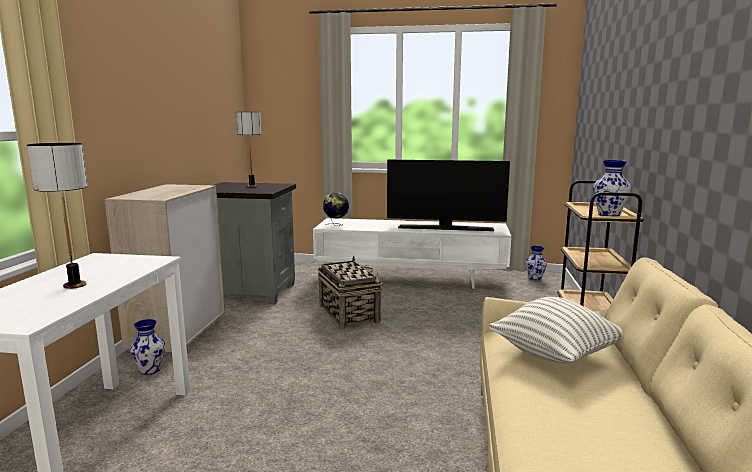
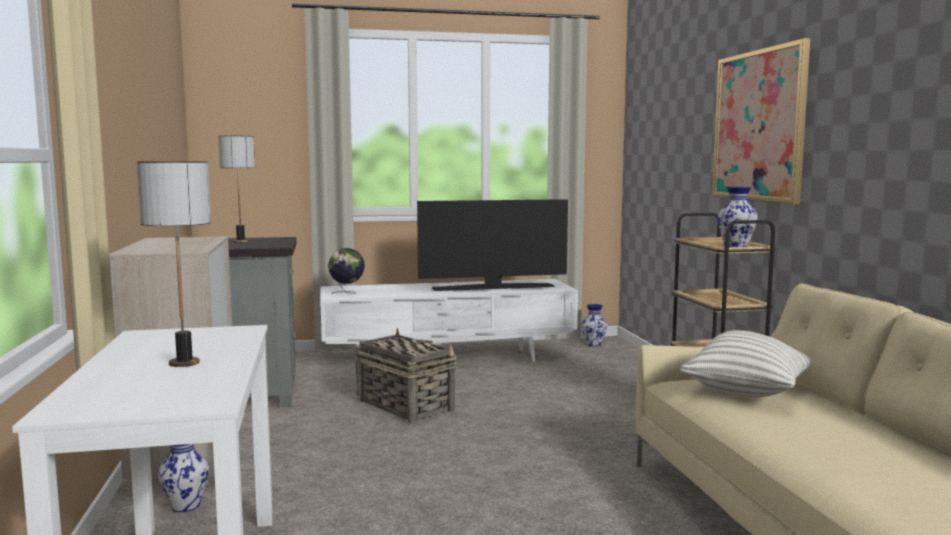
camera: 20 degrees left, 5 degrees down
(648, 102) = (758, 126): none -> picture

